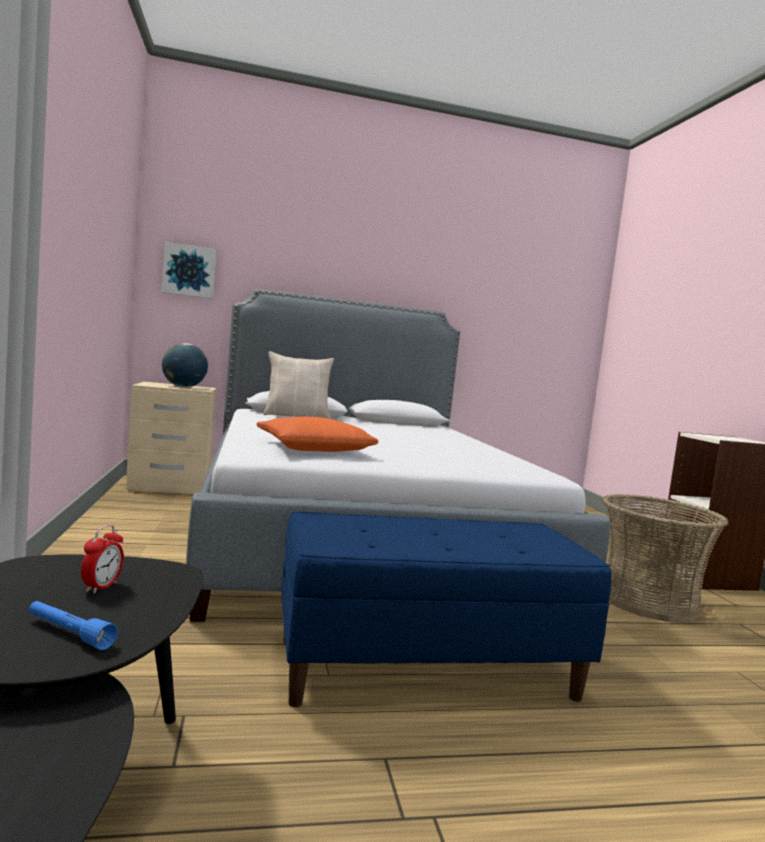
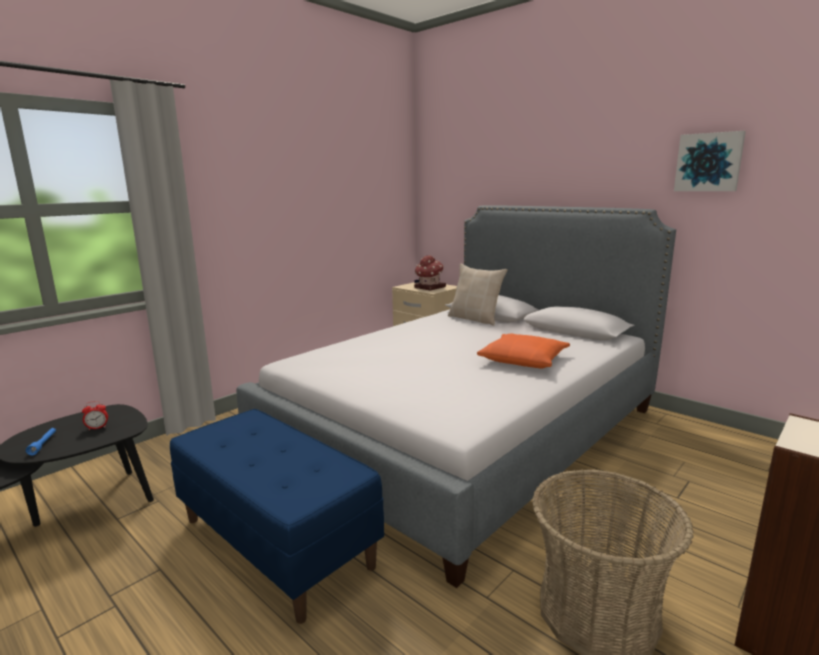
camera: 55 degrees right, 10 degrees up
(183, 387) = (429, 287): globe -> toy house
(189, 271) = (444, 195): picture -> picture (708, 162)
(313, 447) = (347, 361): orange pillow -> orange pillow (524, 359)

